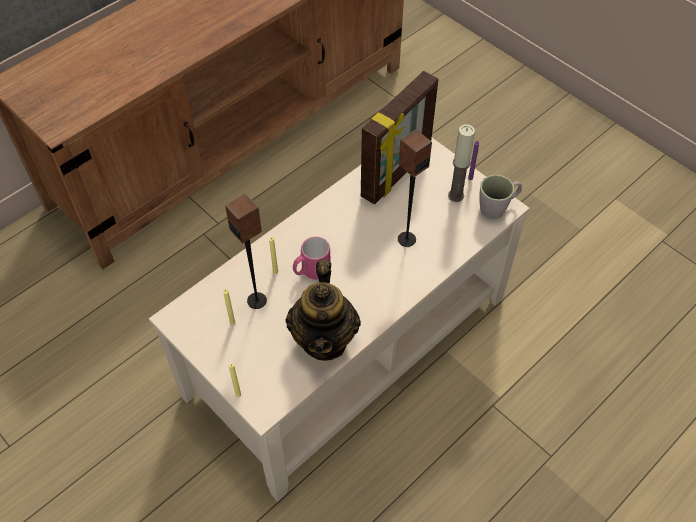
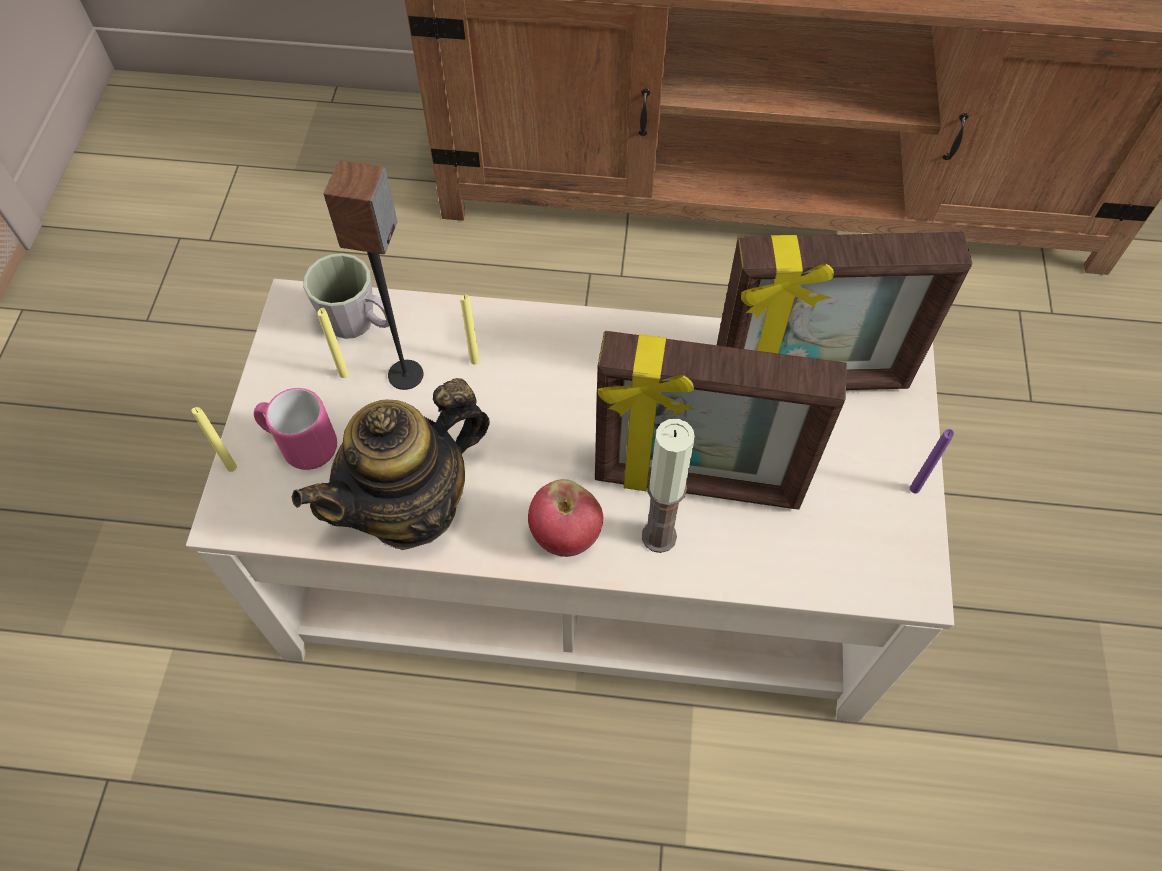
camera: 50 degrees right, 5 degrees up
(311, 271) = (516, 403): pink mug -> pink mug (301, 445)
(388, 295) = (566, 535): none -> apple
(406, 239) = (697, 483): speaker -> picture frame
(456, 195) = (856, 493): candle -> candle (659, 536)
(497, 207) = (899, 573): grey mug -> grey mug (360, 324)

